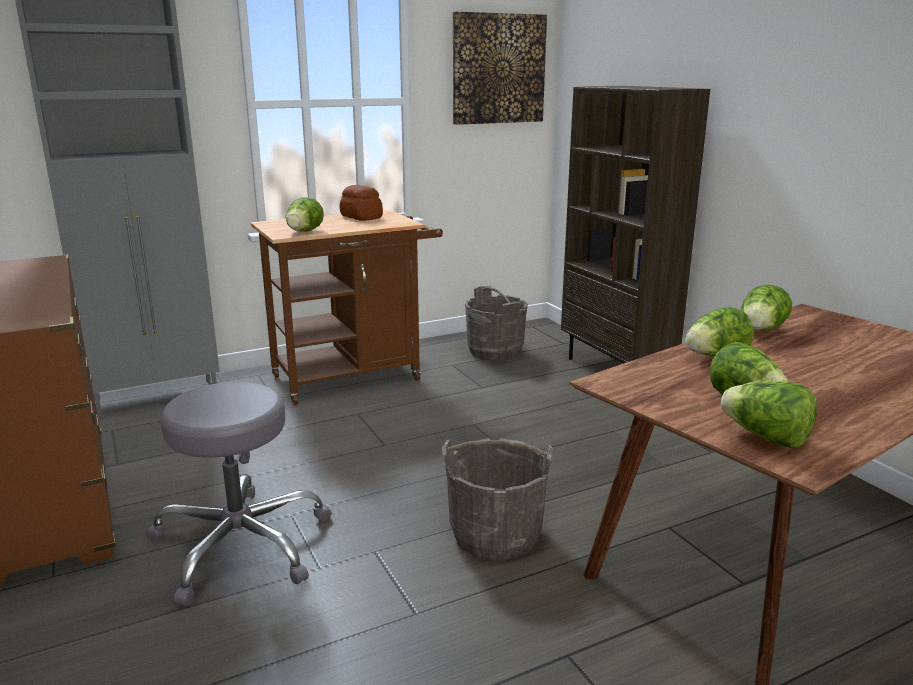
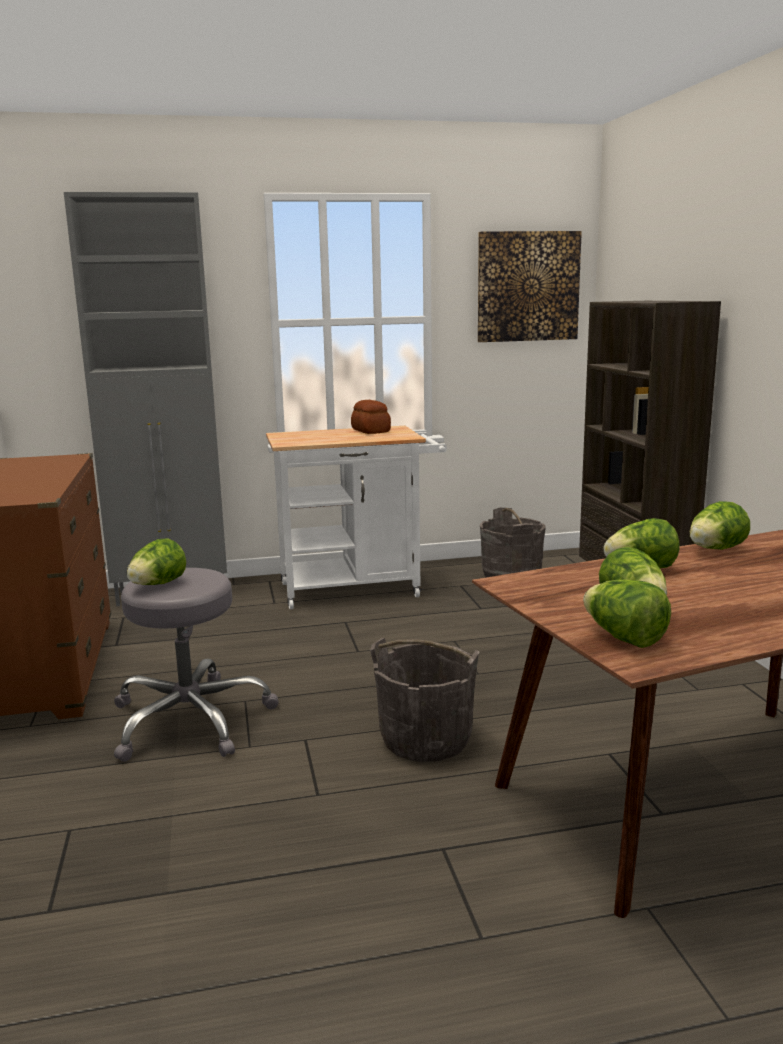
camera: 15 degrees right, 5 degrees down
(304, 232) = (306, 442): lettuce -> lettuce (157, 585)
(355, 376) = (359, 589): brown cart -> white cart

